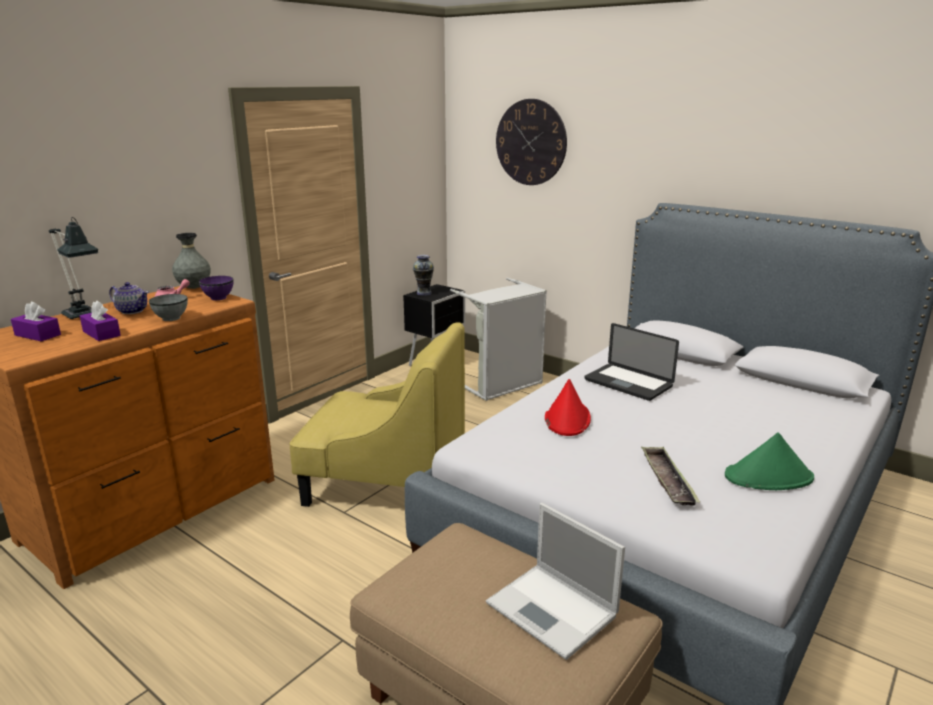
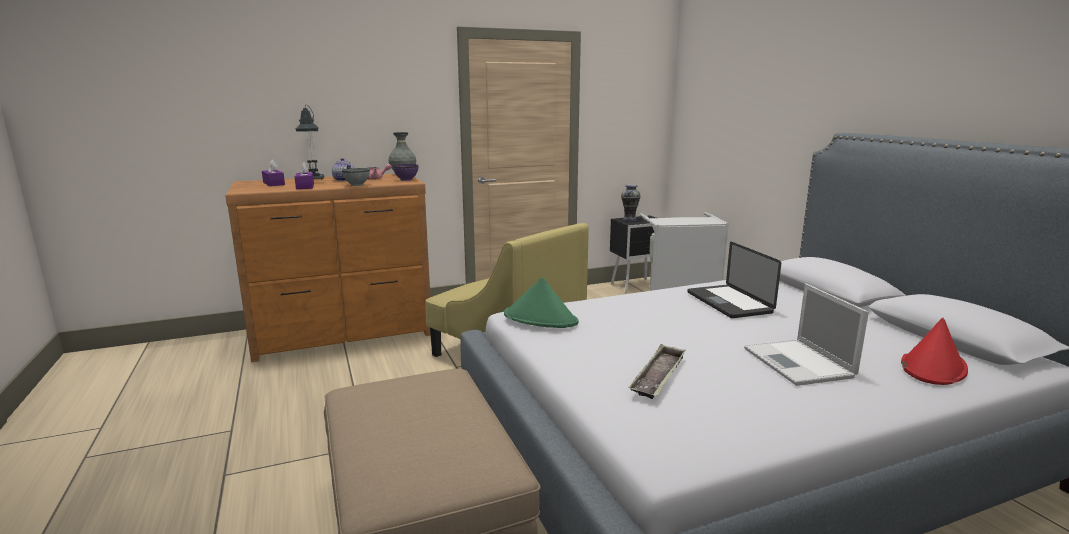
camera: 30 degrees right, 5 degrees down
(531, 142) = (736, 81): wall clock -> none
(553, 610) = (437, 439): laptop -> laptop (799, 363)
(567, 419) = (625, 314): red hat -> red hat (933, 367)
(769, 477) = (779, 402): green hat -> green hat (541, 319)

